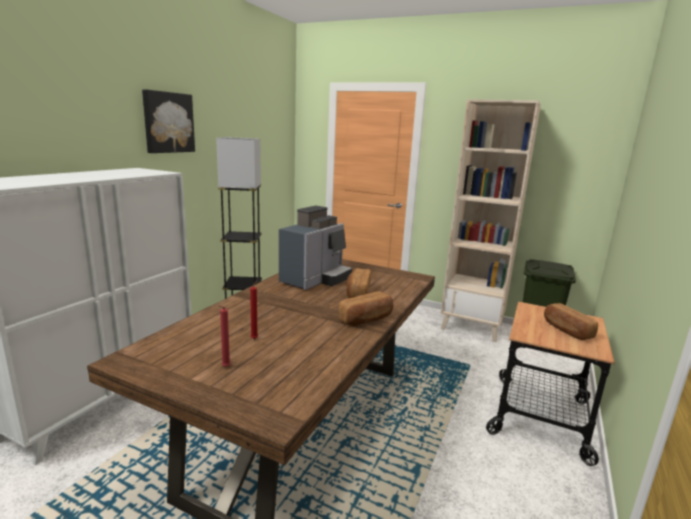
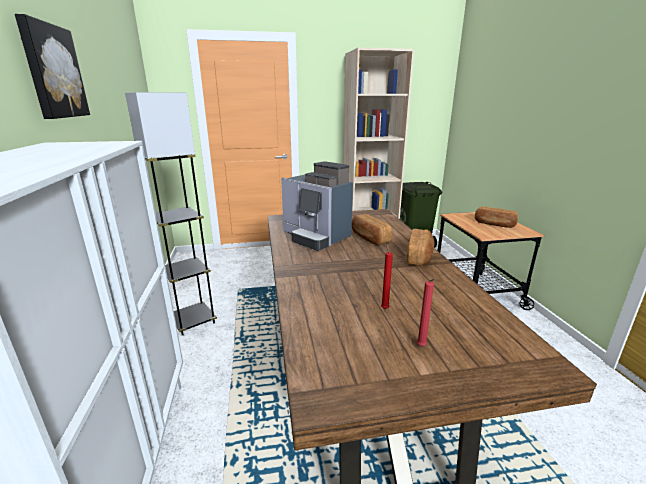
camera: 35 degrees left, 5 degrees up
(316, 279) = (316, 237): coffee machine -> coffee machine turned 135 degrees clockwise

